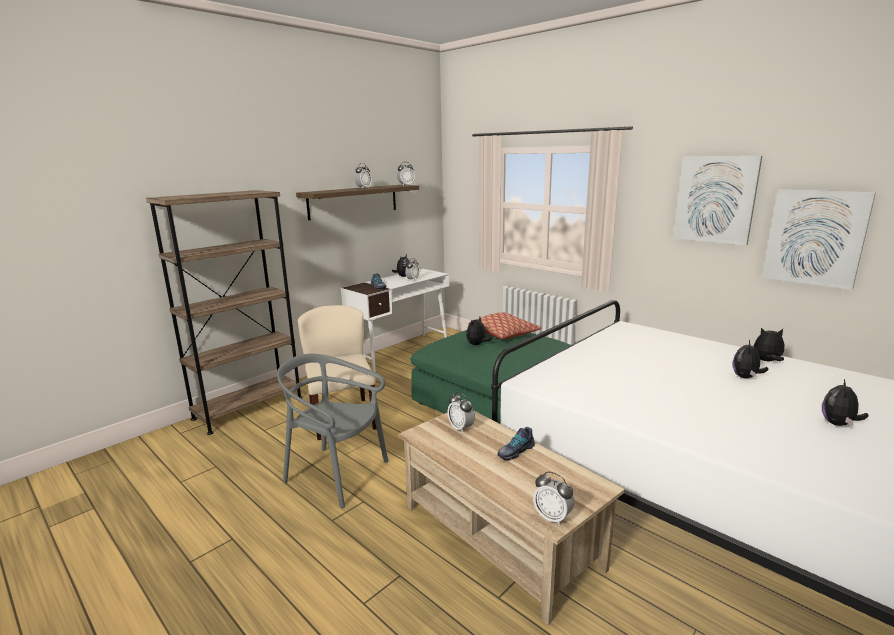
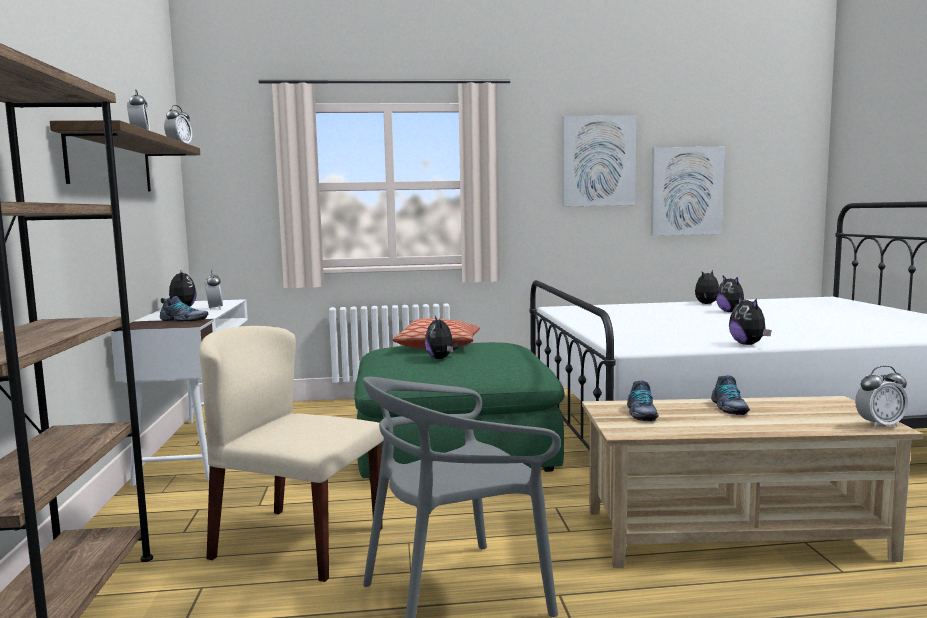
camera: 50 degrees left, 10 degrees down
(461, 428) = (641, 413): alarm clock -> shoe
(838, 424) = (840, 316): plush toy -> plush toy (748, 344)

